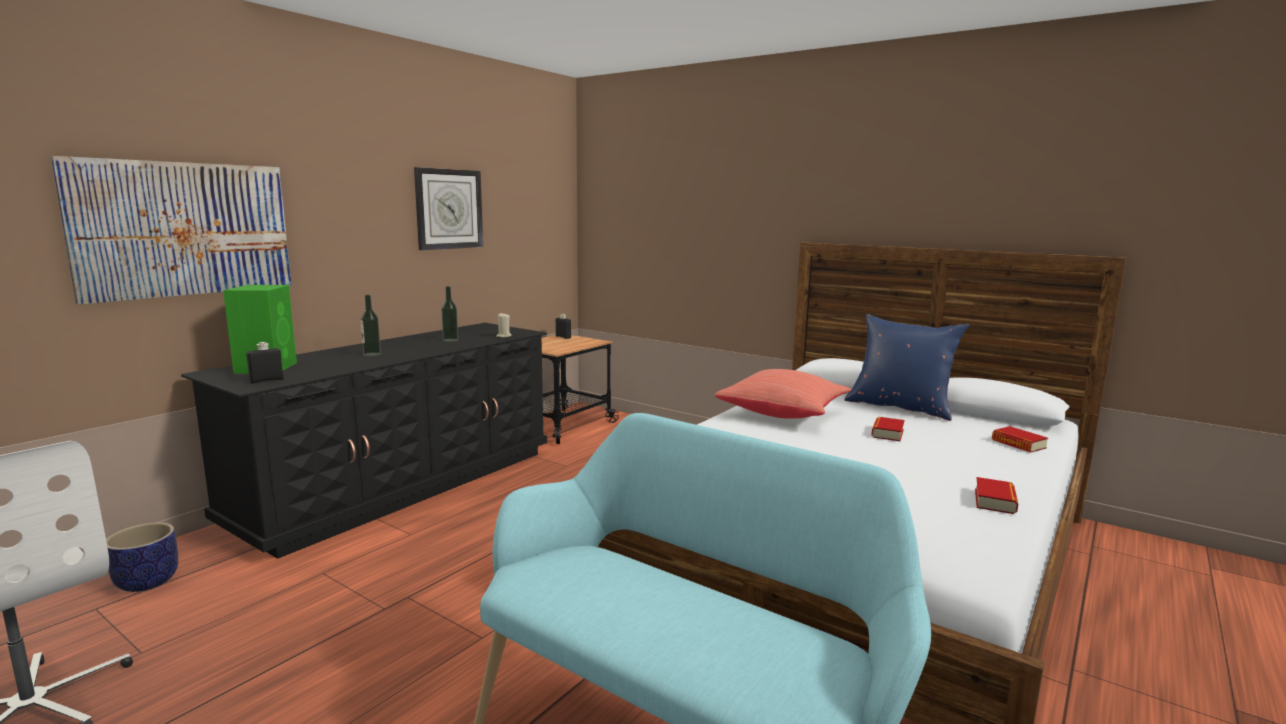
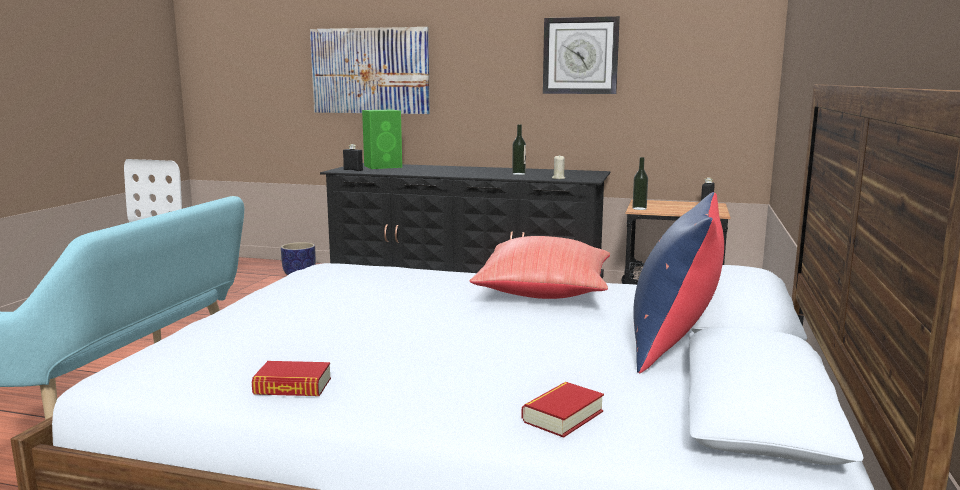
camera: 70 degrees right, 0 degrees up
(372, 354) = (444, 171): bottle -> bottle (639, 208)
(887, 433) = (518, 337): book -> none

